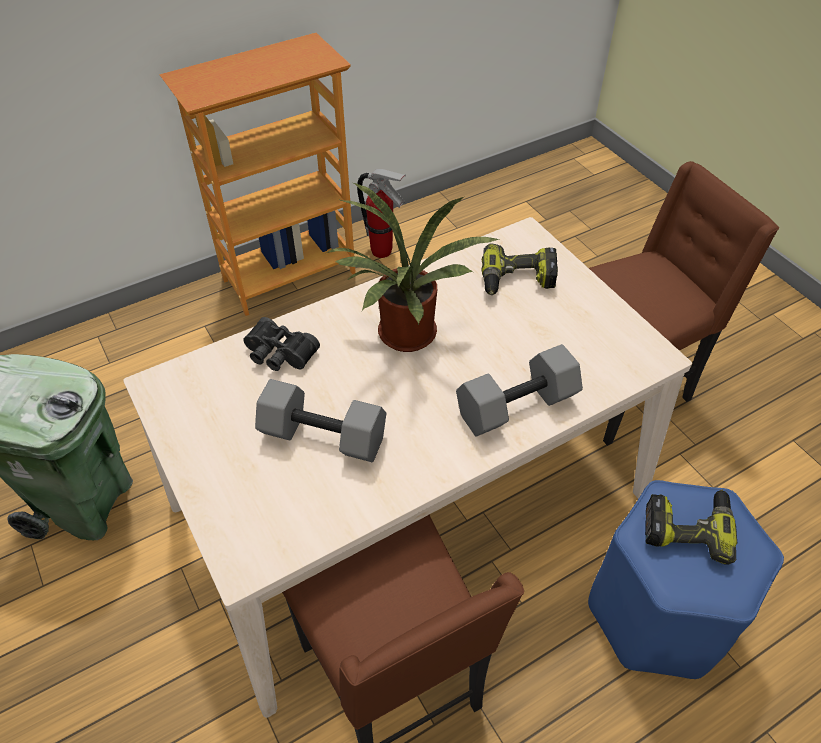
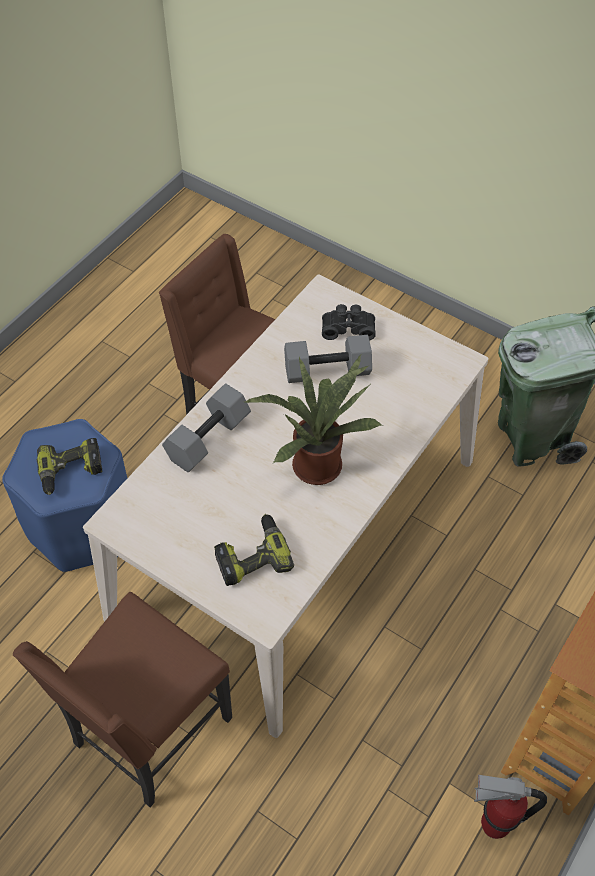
camera: 155 degrees right, 5 degrees up
(279, 355) = (399, 413): black binoculars -> black binoculars (348, 327)

